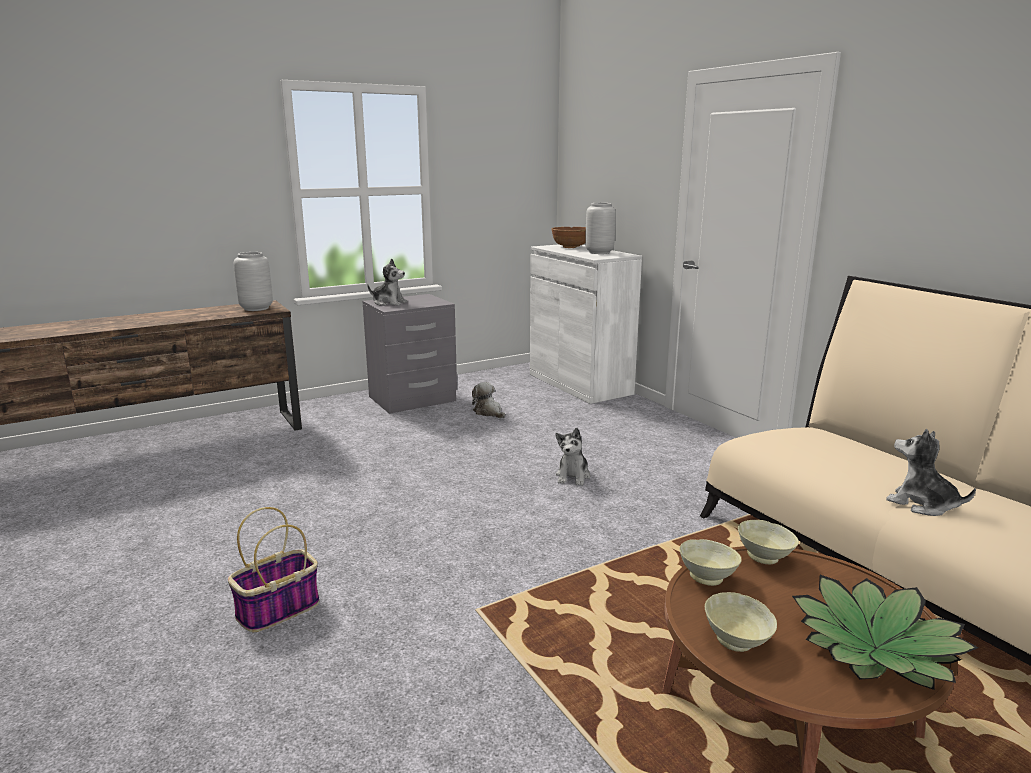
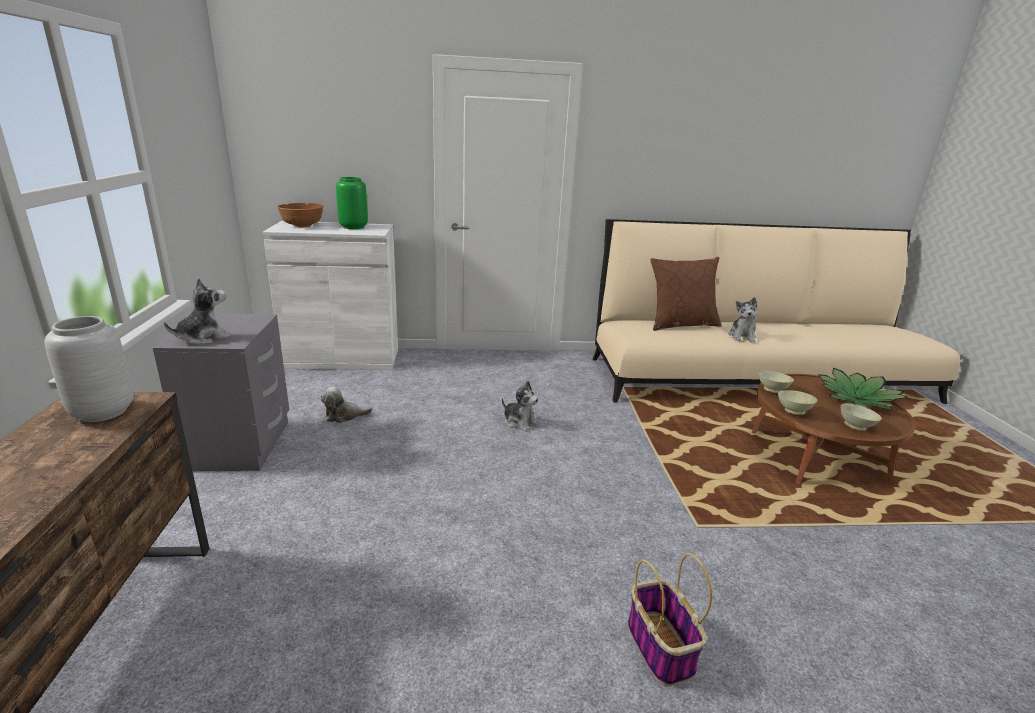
camera: 65 degrees left, 5 degrees up
(600, 252) = (354, 227): grey vase -> green vase
(867, 456) = (681, 324): none -> brown pillow
(921, 504) = (742, 336): plush toy -> plush toy turned 60 degrees counterclockwise

